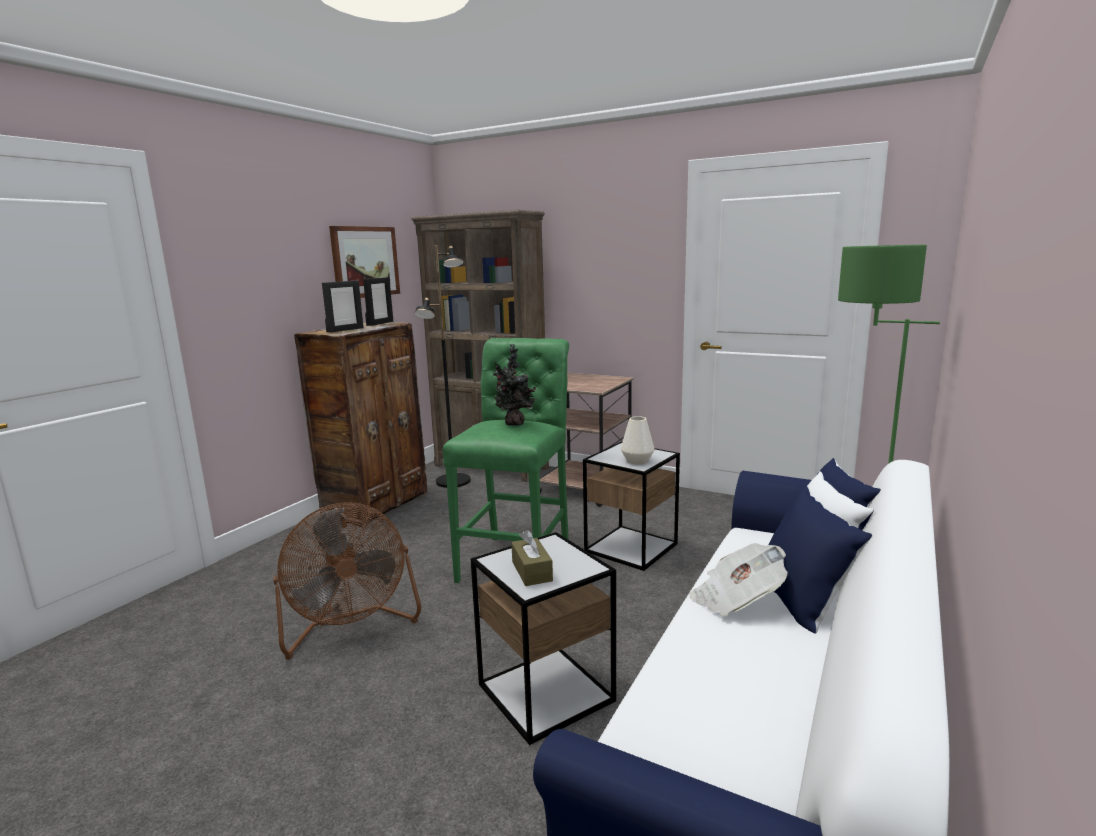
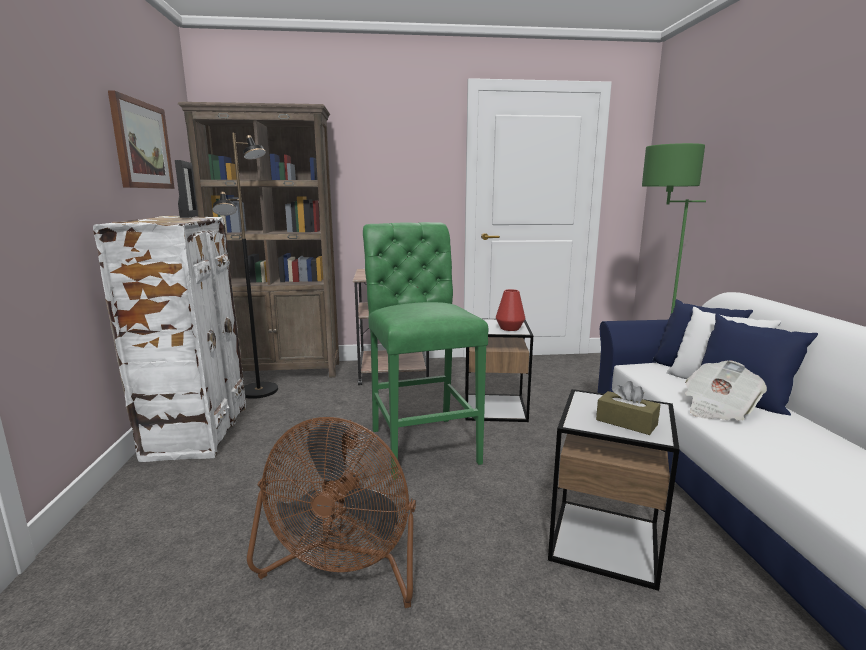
camera: 35 degrees left, 0 degrees up
(345, 330) = (167, 220): picture frame -> none
(345, 627) = (339, 566): brown fan -> brown fan turned 75 degrees clockwise
(376, 505) = (198, 431): brown cabinet -> white cabinet
(514, 424) = (432, 304): potted plant -> none
(637, 461) = (510, 328): white vase -> red vase

